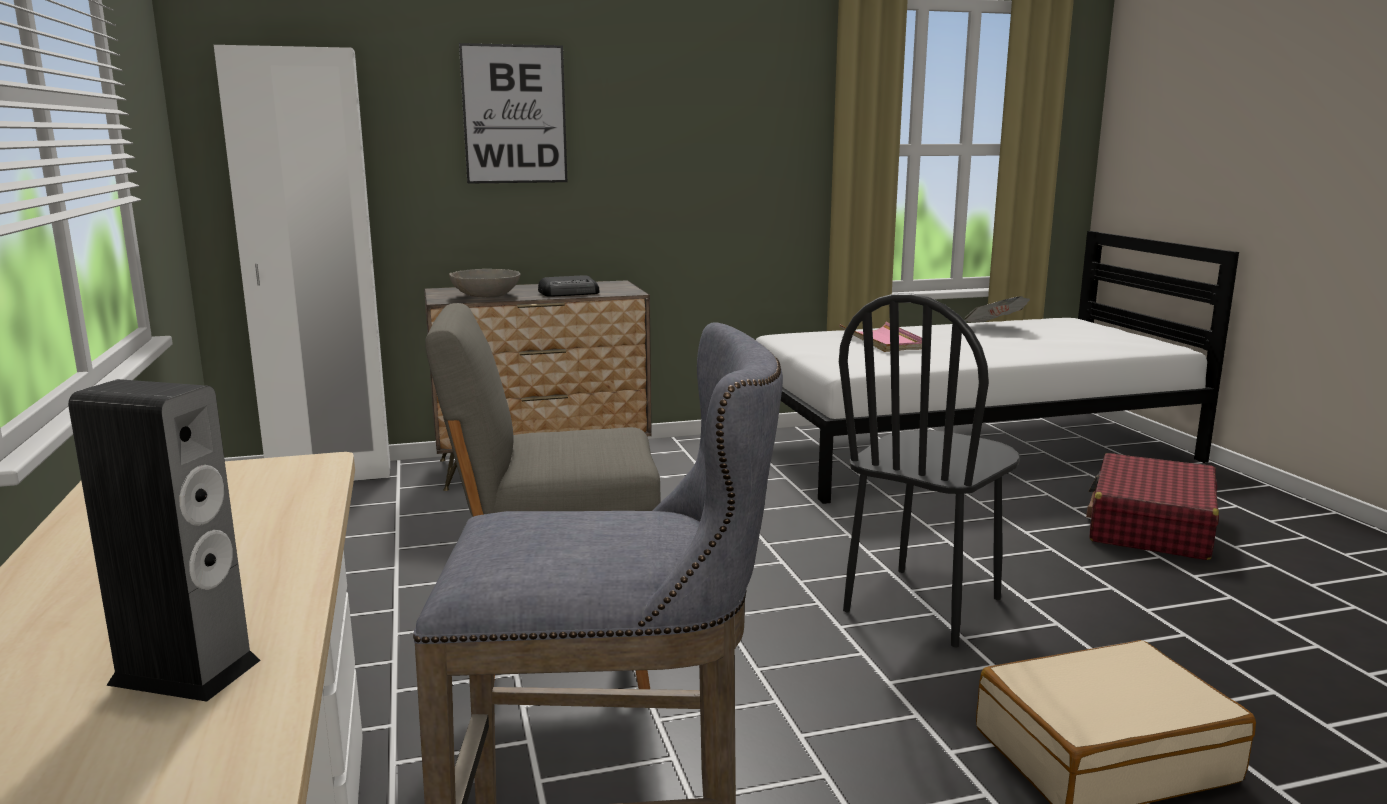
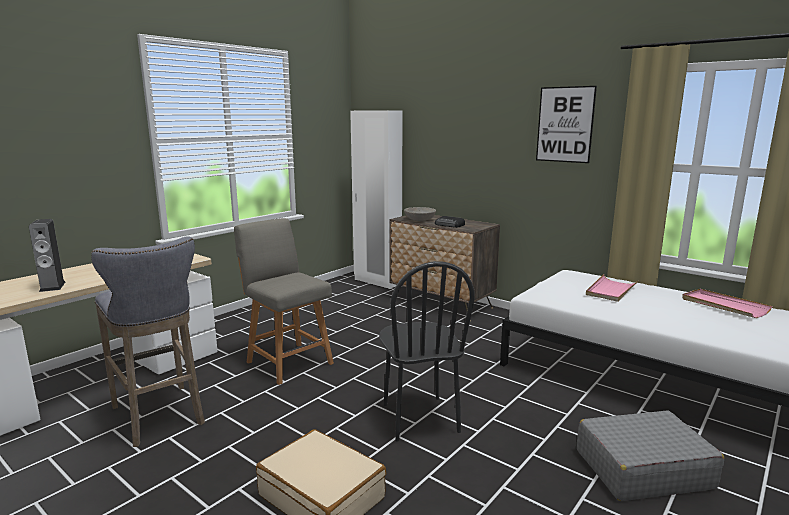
camera: 55 degrees right, 0 degrees up
(514, 114) = (459, 138): picture -> picture (565, 124)
(924, 605) = (419, 418): black chair -> black chair turned 105 degrees counterclockwise
(993, 327) = (724, 305): newspaper -> pink tray
(1150, 526) = (642, 468): red suitcase -> grey suitcase

